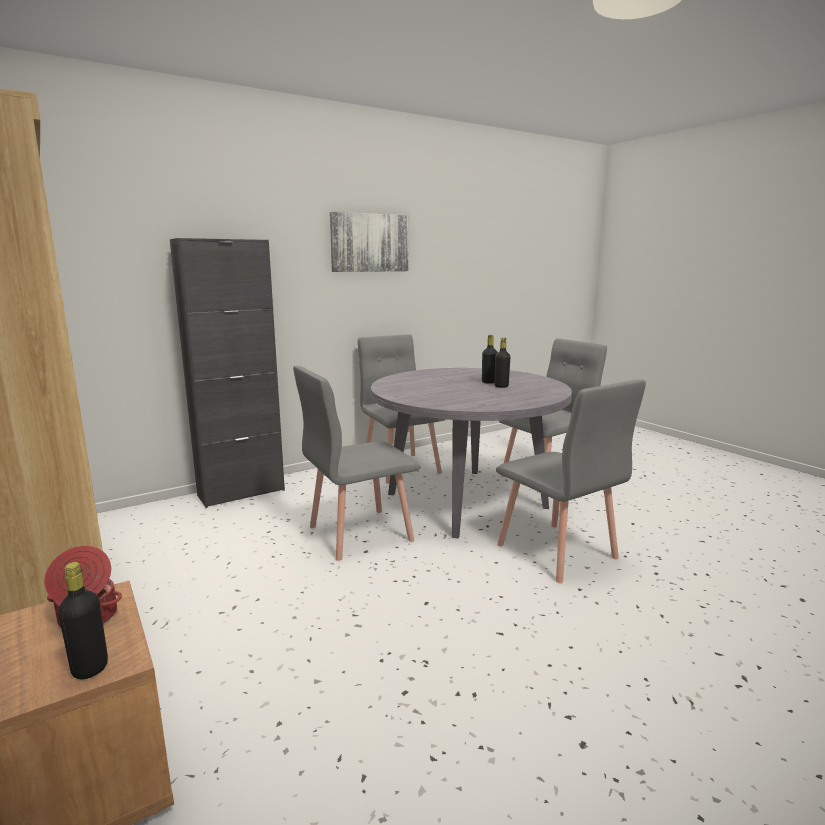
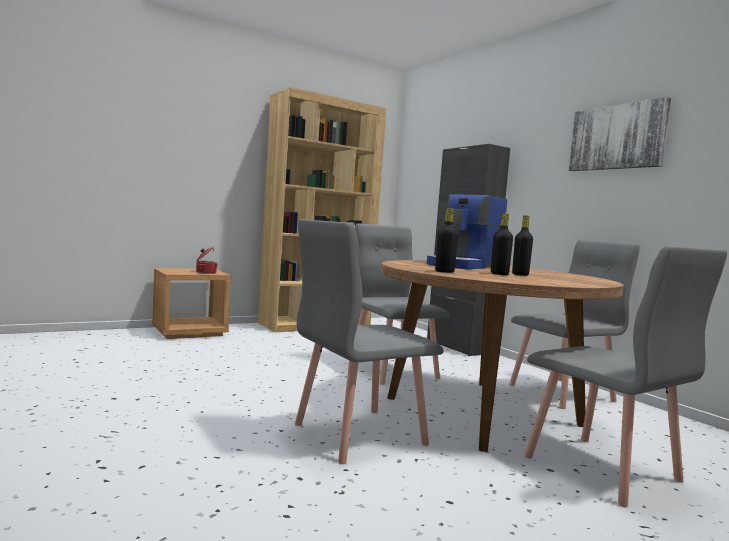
camera: 90 degrees right, 10 degrees down
(90, 668) = (172, 272): black bottle -> black bottle (444, 272)
(435, 390) = (464, 266): none -> coffee machine
(466, 500) = (482, 411): grey dining table -> brown dining table

